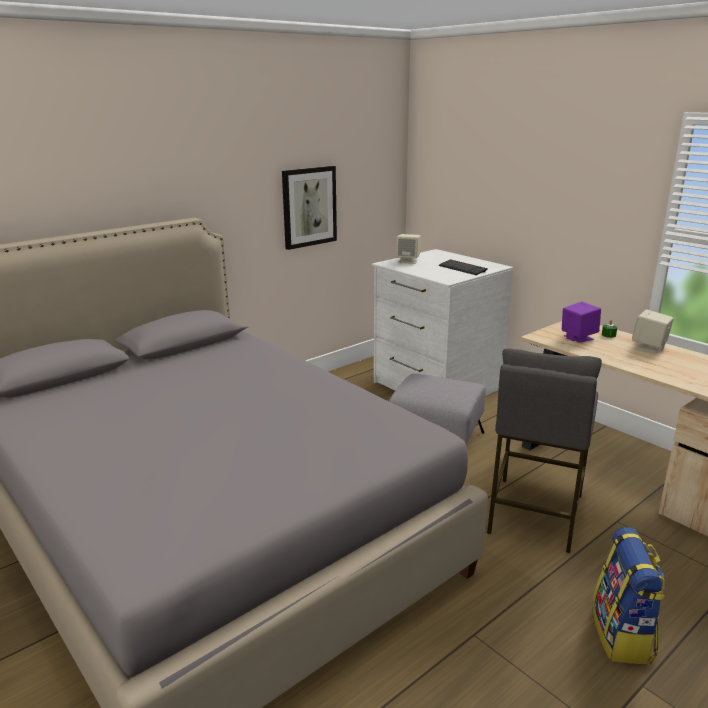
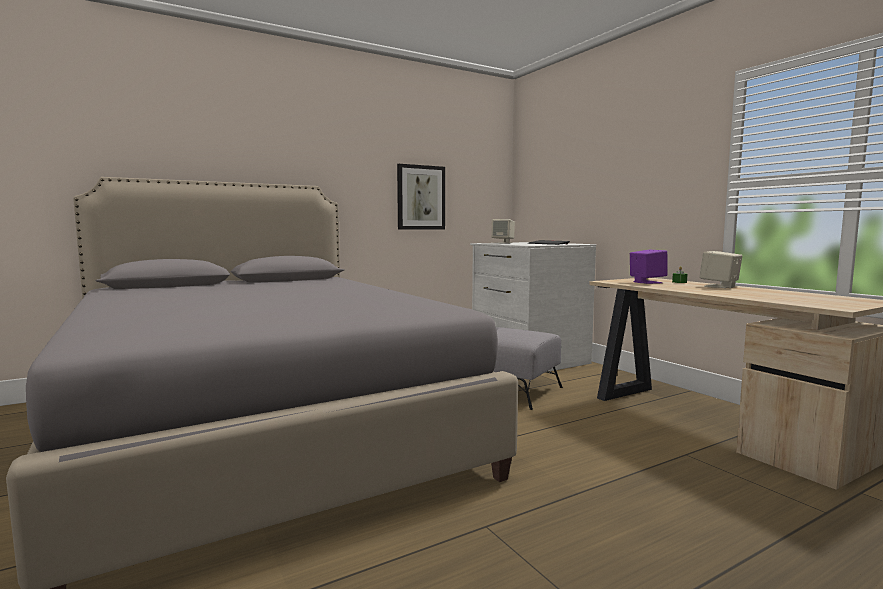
camera: 10 degrees right, 15 degrees down
(534, 513) = (593, 442): grey stool -> none
(623, 636) = (668, 546): backpack -> none

